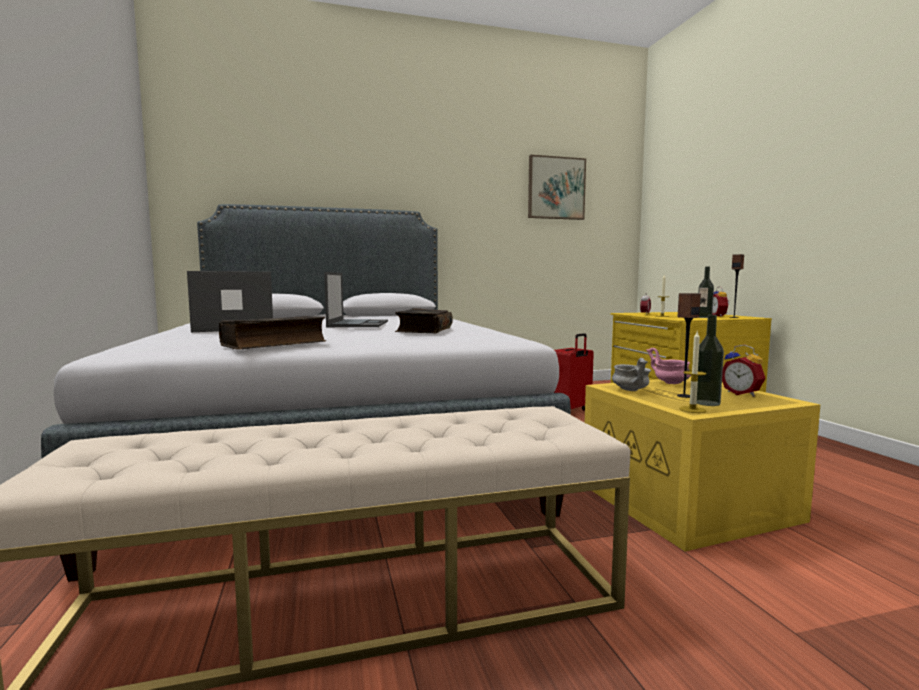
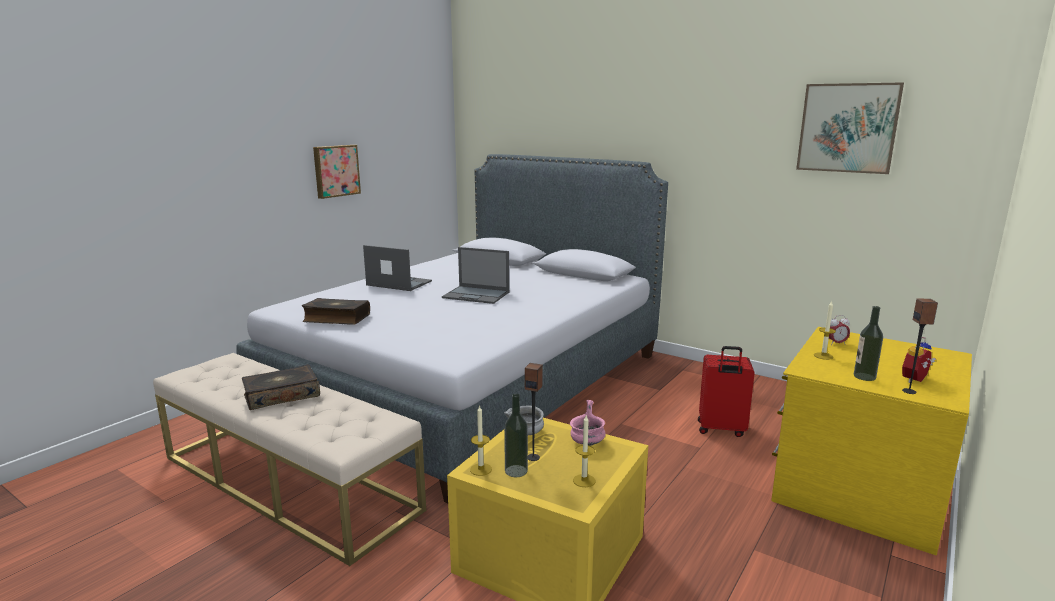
camera: 50 degrees right, 10 degrees up
(60, 176) = (335, 171): none -> picture
(358, 324) = (477, 295): laptop -> laptop turned 60 degrees clockwise
(423, 330) = (471, 320): book -> book (281, 395)
(742, 394) = (584, 480): alarm clock -> candle

